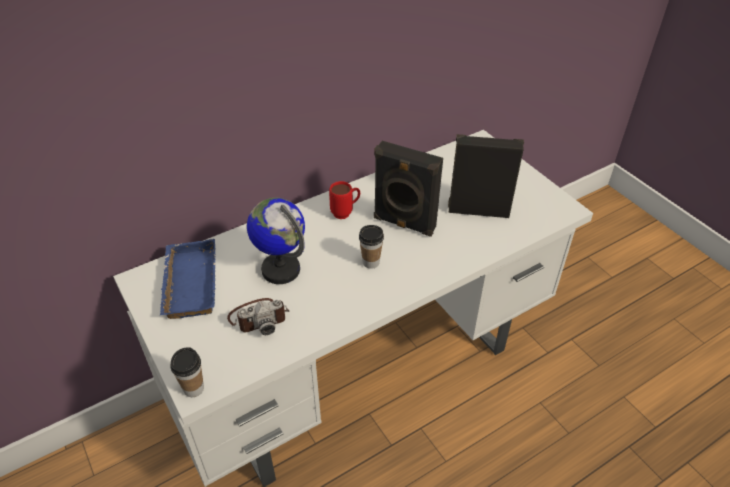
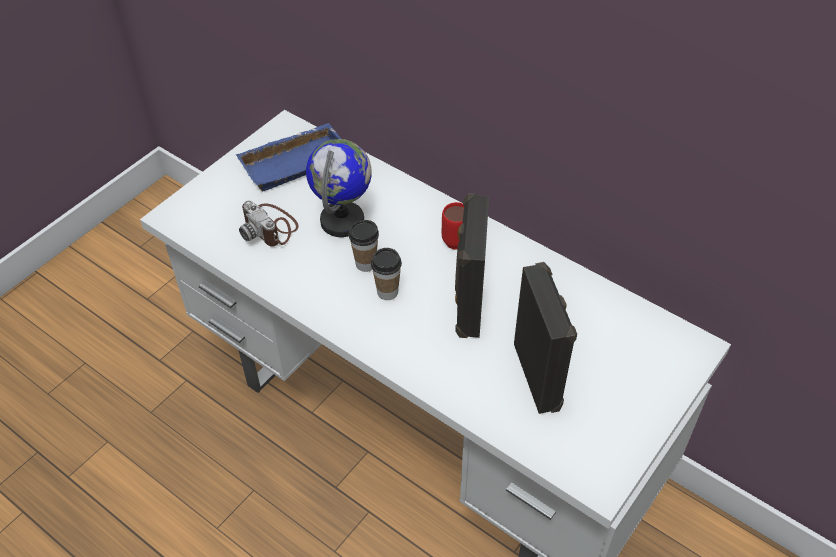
camera: 70 degrees right, 5 degrees up
(193, 388) = (172, 214): cup -> cup (365, 264)

